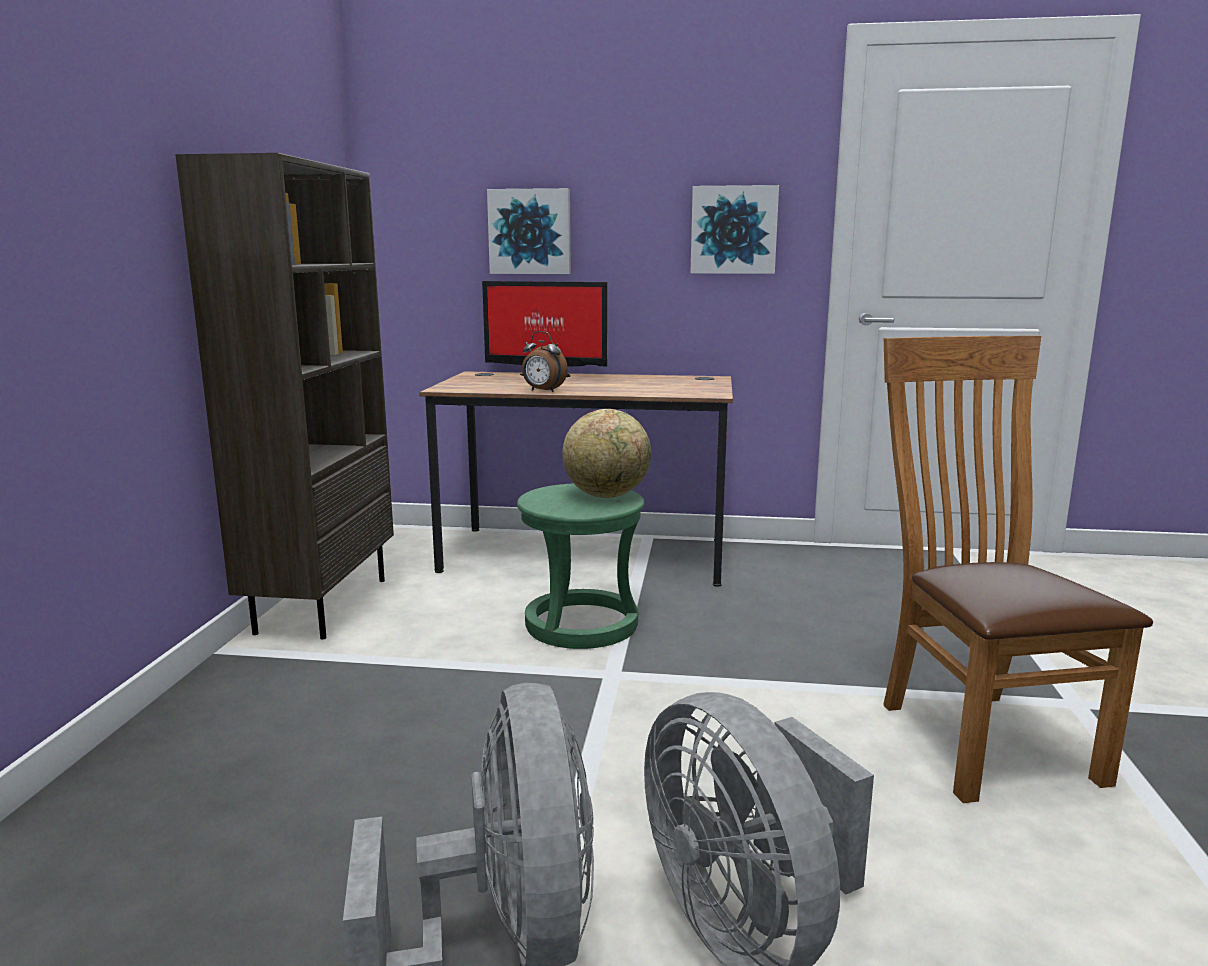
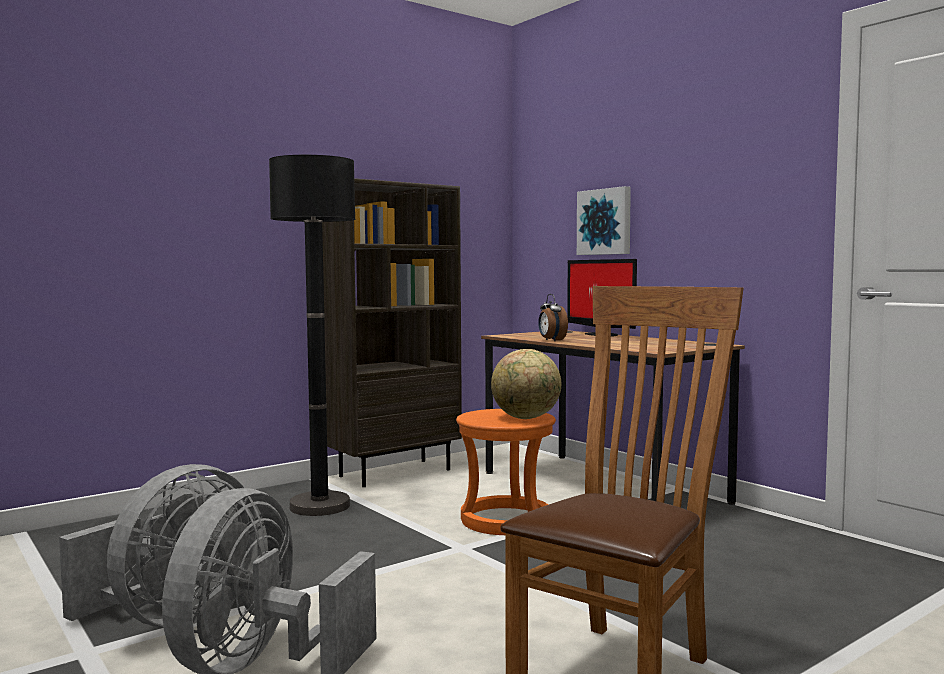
camera: 45 degrees right, 10 degrees down
(326, 687) = (320, 506): none -> black floor lamp
(581, 624) = (505, 520): green stool -> orange stool
(733, 230) = (747, 211): picture -> none

